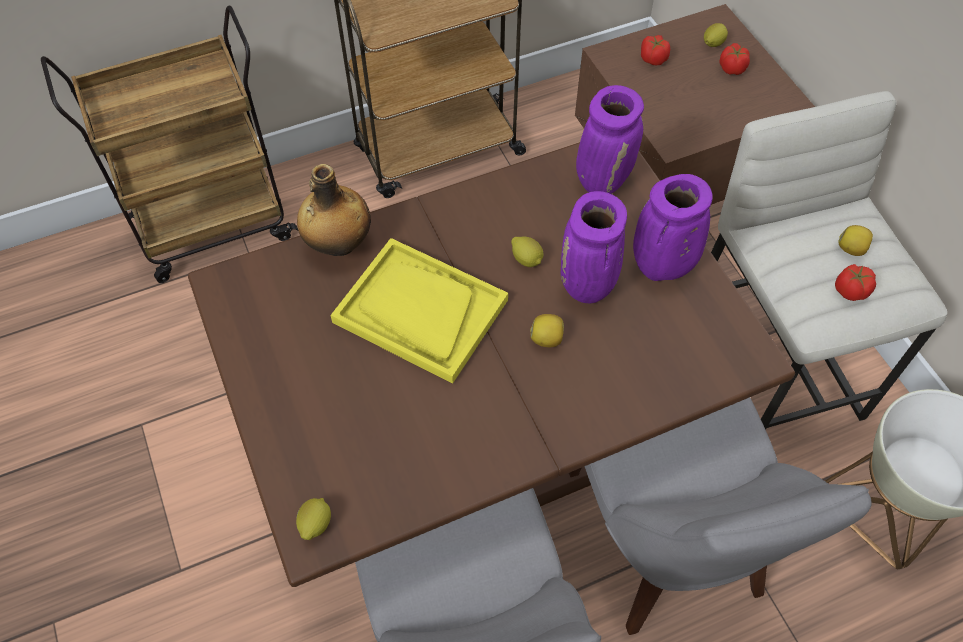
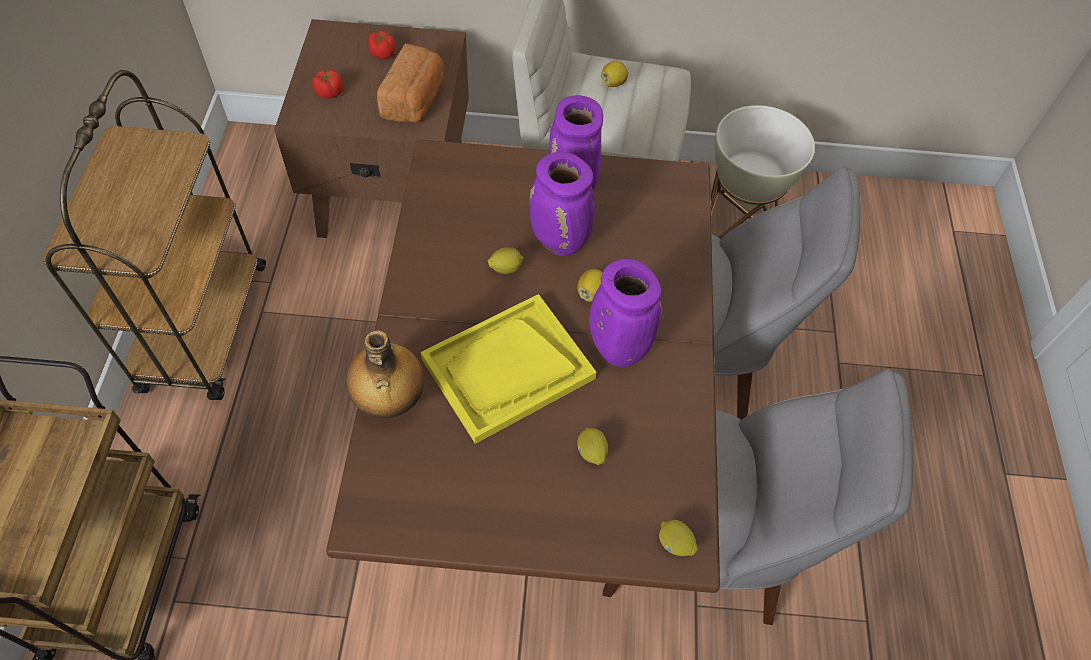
camera: 65 degrees left, 0 degrees up
(602, 180) = (461, 178): purple vase -> purple vase (616, 347)
(698, 118) = (415, 100): none -> bread
(712, 44) = (347, 50): lemon -> lemon (591, 452)
(850, 290) = (647, 103): tomato -> none

